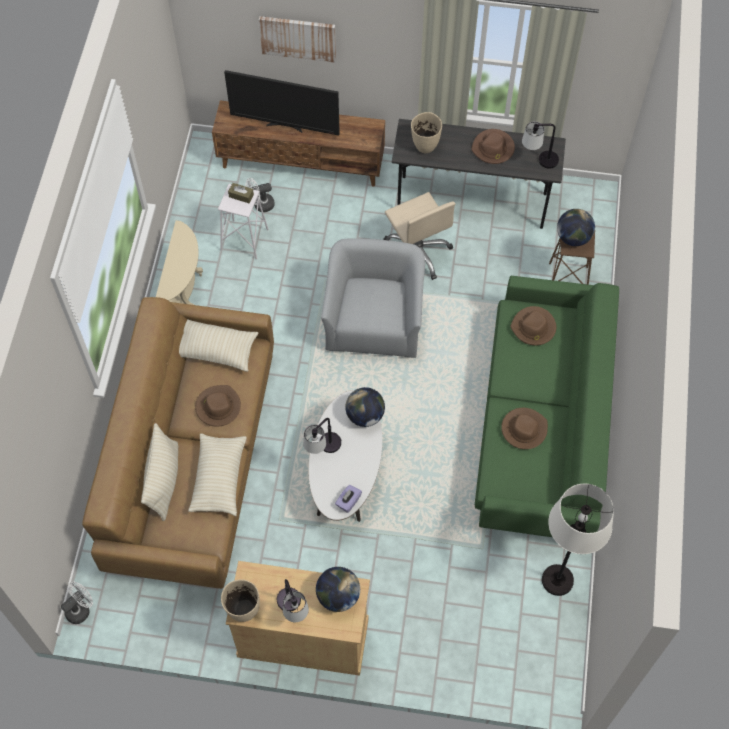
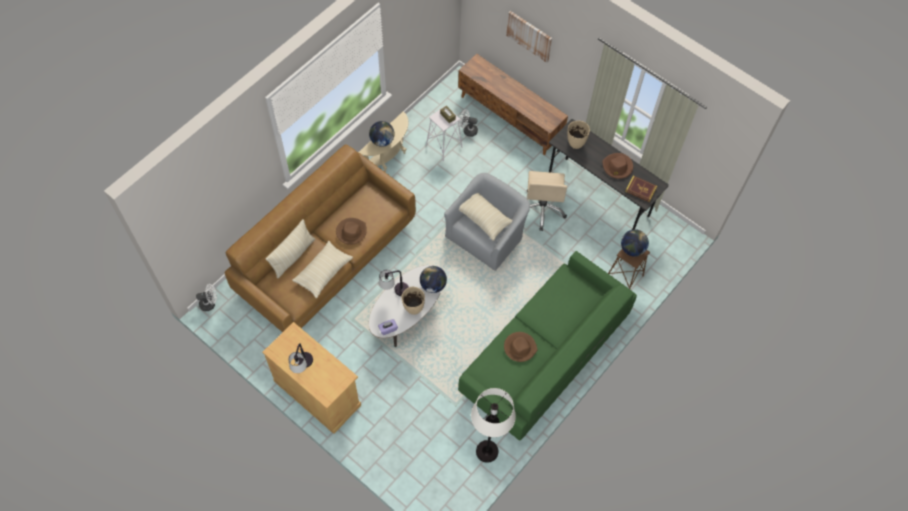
camera: 30 degrees right, 0 degrees up
(215, 350) = (372, 198): beige pillow -> beige pillow (483, 218)
(243, 611) = (276, 351): beige vase -> beige vase (413, 308)
(285, 126) = (504, 88): television -> none
(338, 596) = (333, 374): globe -> globe (382, 141)
(533, 327) = (570, 290): brown hat -> none
(538, 161) = (640, 190): table lamp -> book

